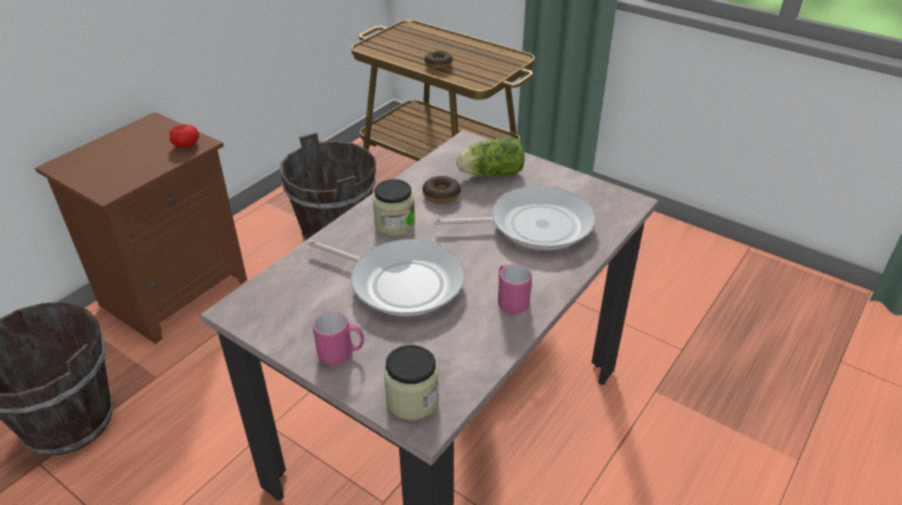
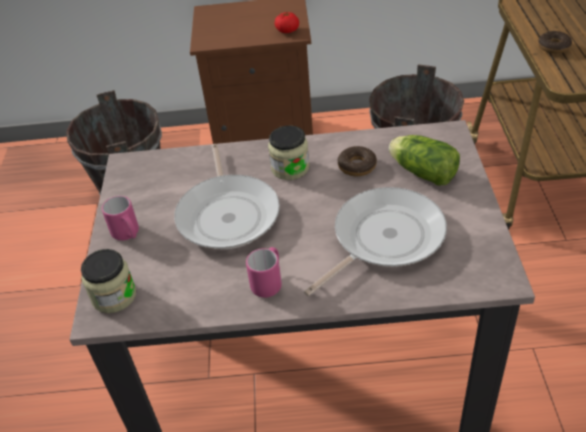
camera: 55 degrees right, 5 degrees up
(534, 225) = (383, 238): frying pan -> frying pan turned 90 degrees counterclockwise

